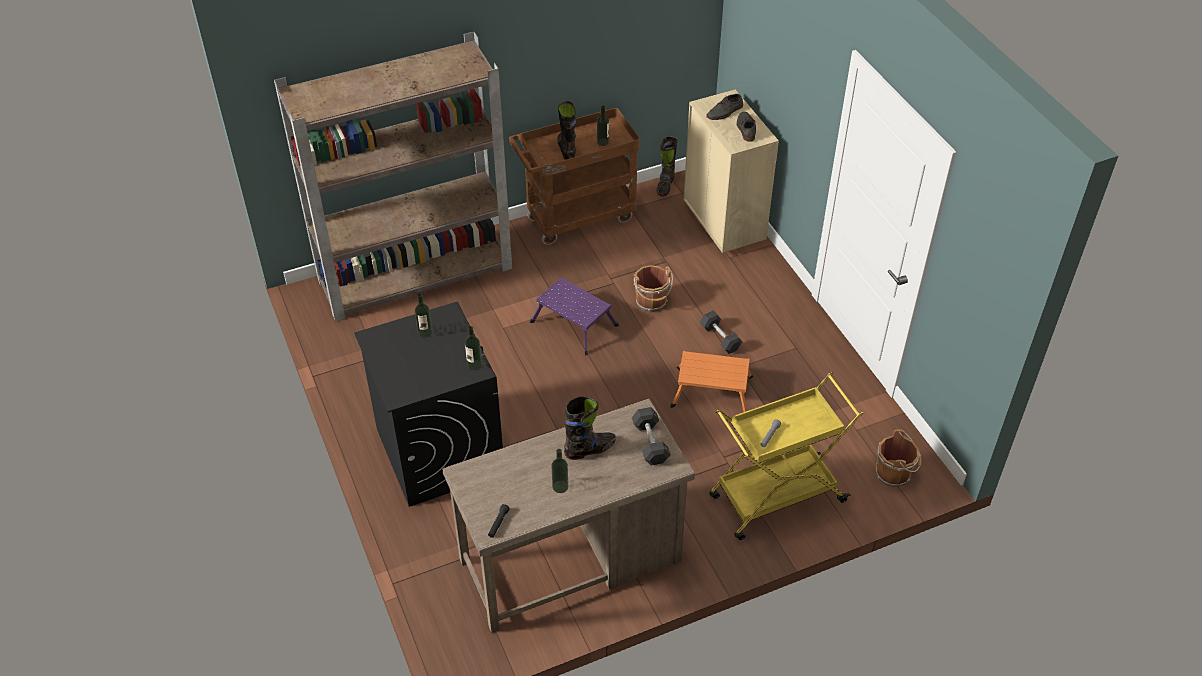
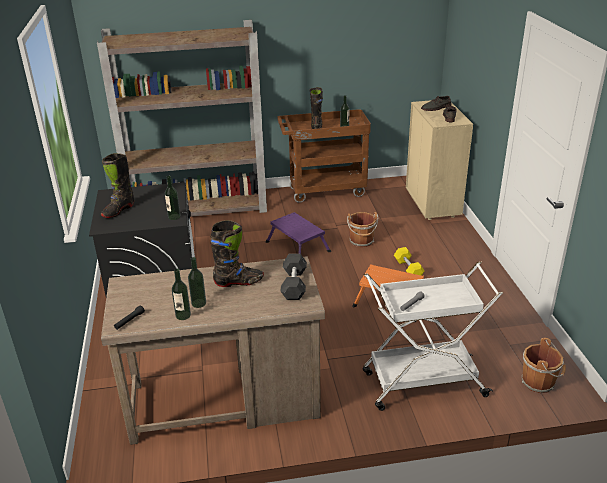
camera: 15 degrees right, 15 degrees down
(425, 332) = (149, 195): bottle -> bottle (183, 315)
(665, 186) = (395, 181): black boot -> black boot (118, 210)
(720, 338) = (408, 269): grey dumbbell -> yellow dumbbell
(776, 499) = (423, 384): yellow cart -> white cart

